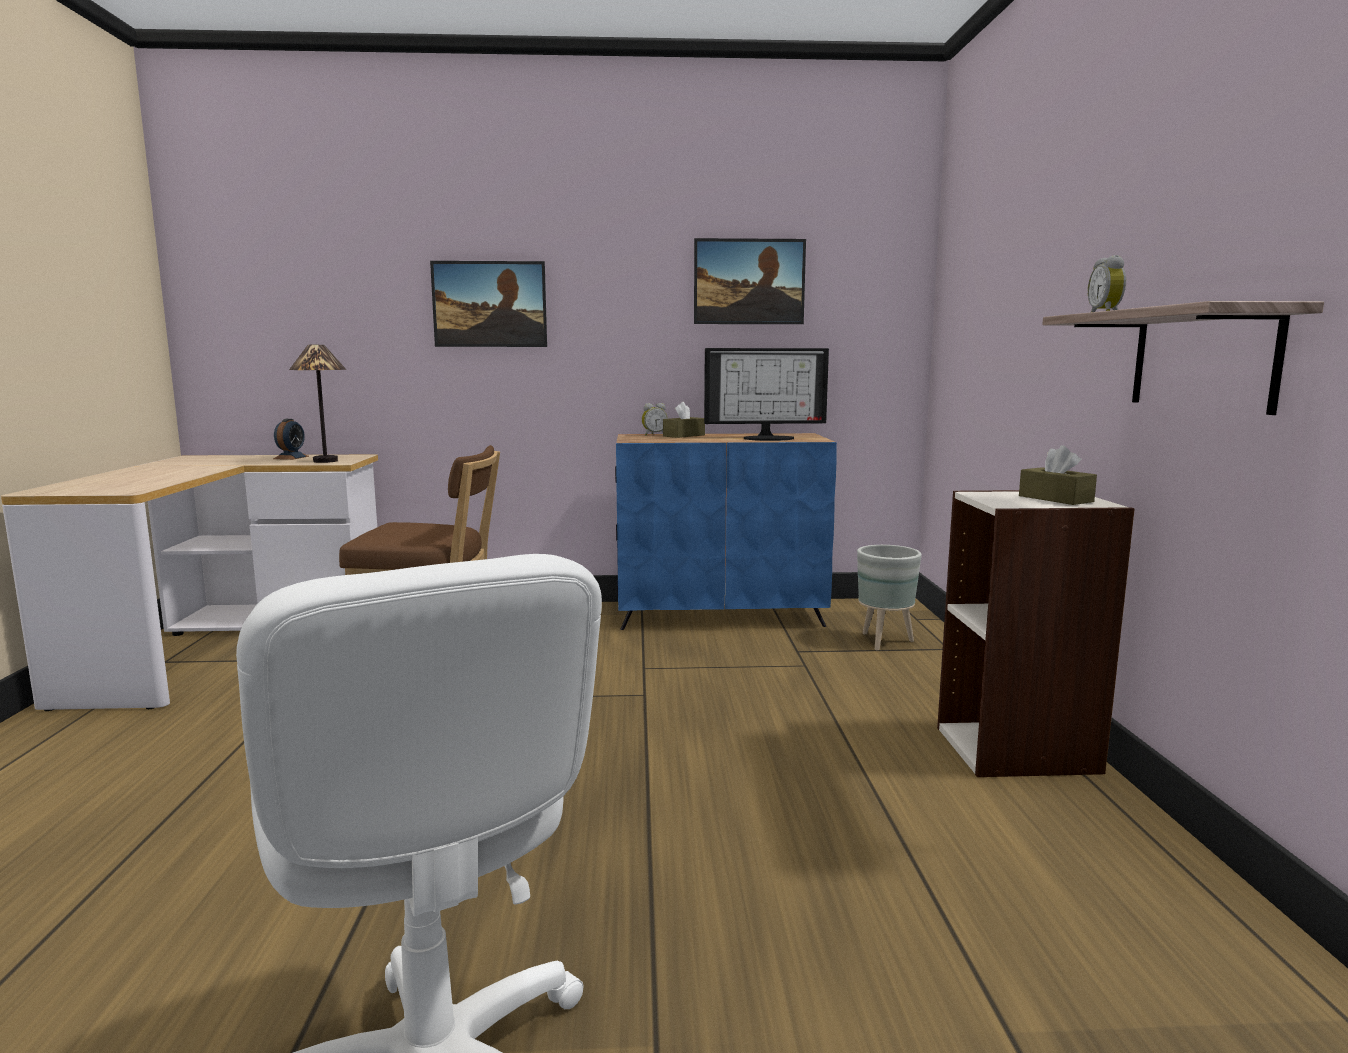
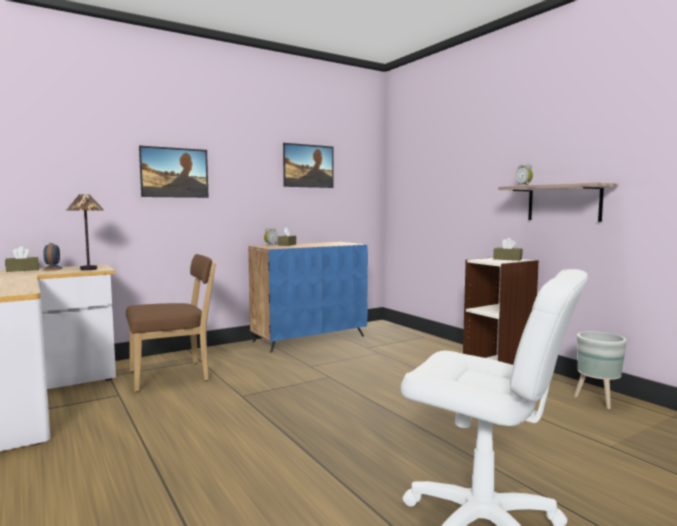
camera: 30 degrees left, 5 degrees down
(257, 456) = (22, 270): none -> brown tissue box
(768, 438) = (331, 244): monitor -> none
(884, 641) = (396, 338): grey planter -> grey planter (596, 400)

